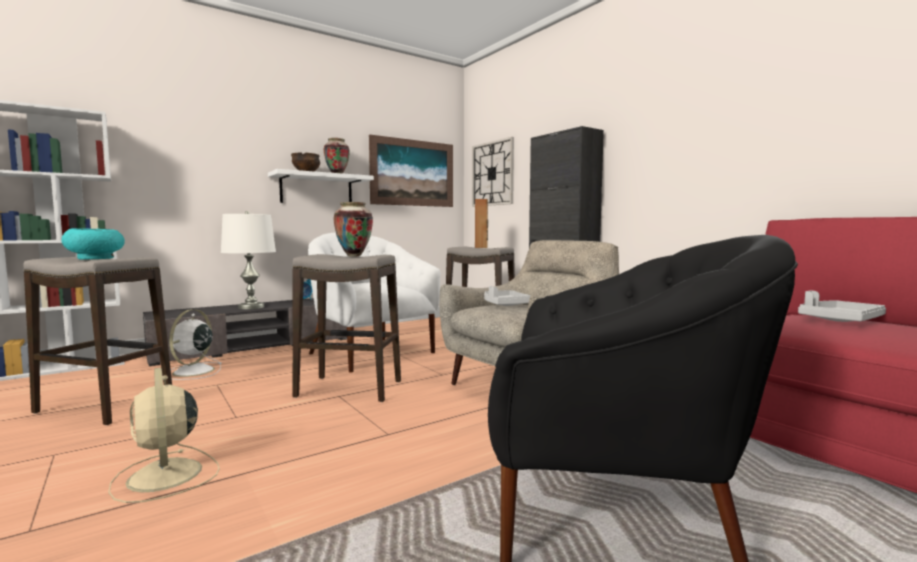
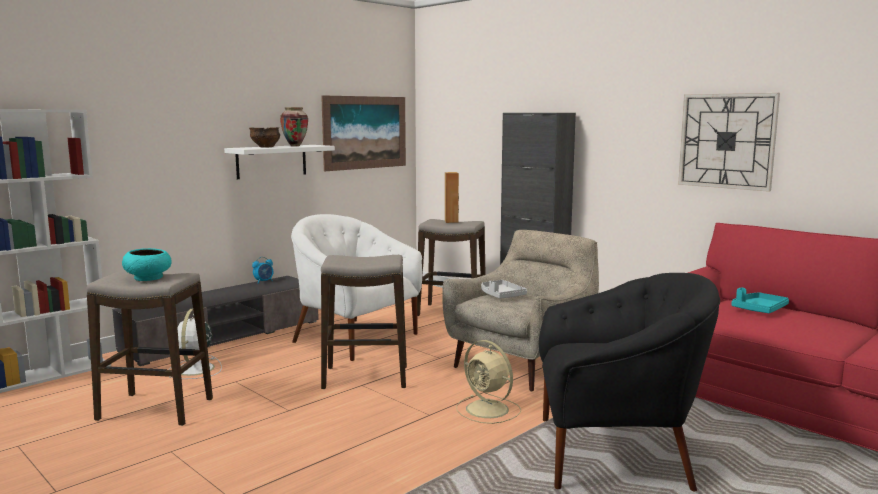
camera: 10 degrees left, 5 degrees up
(165, 476) = (285, 458): beige fan -> beige fan (488, 410)
(251, 307) = (222, 296): white table lamp -> none
(354, 256) = (366, 257): vase -> none
(492, 173) = (452, 133): wall clock -> wall clock (727, 141)
(840, 320) = (759, 309): grey tray -> turquoise tray

